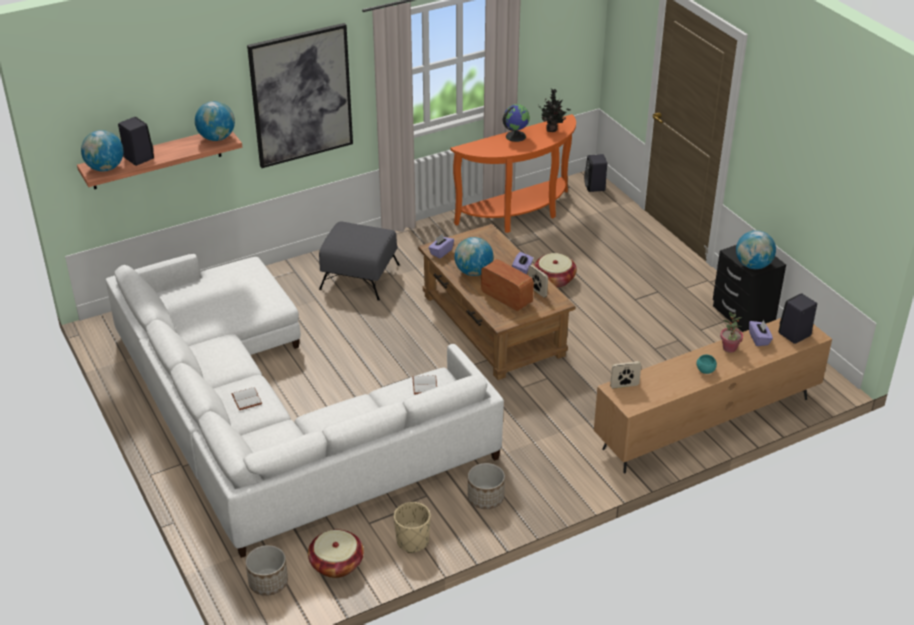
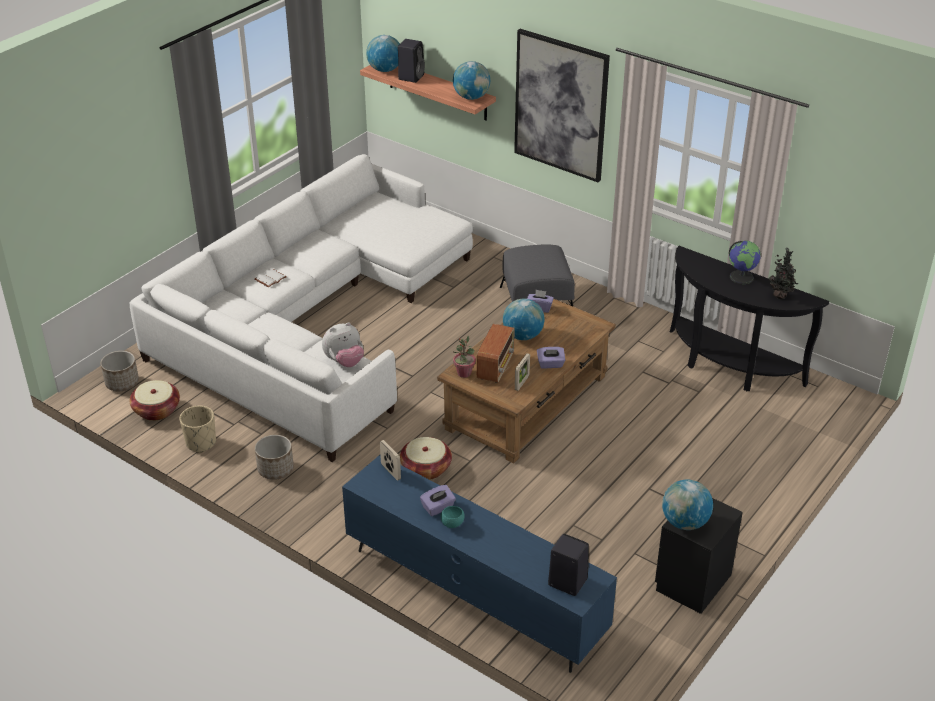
camera: 65 degrees right, 0 degrees up
(424, 385) = (344, 362): white book -> plush toy
(519, 215) = (728, 366): orange console table -> black console table
(554, 279) = (635, 421): basket -> basket (426, 468)
(595, 187) = (836, 404): black speaker -> none
(707, 423) = (474, 595): brown tv stand -> blue tv stand
(729, 348) = (504, 534): potted plant -> potted plant (464, 373)
(759, 339) = (537, 554): purple tissue box -> purple tissue box (438, 508)

